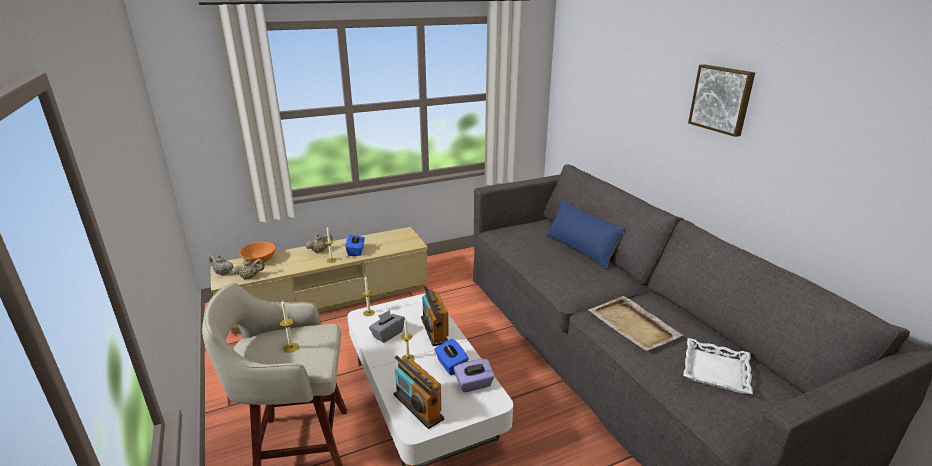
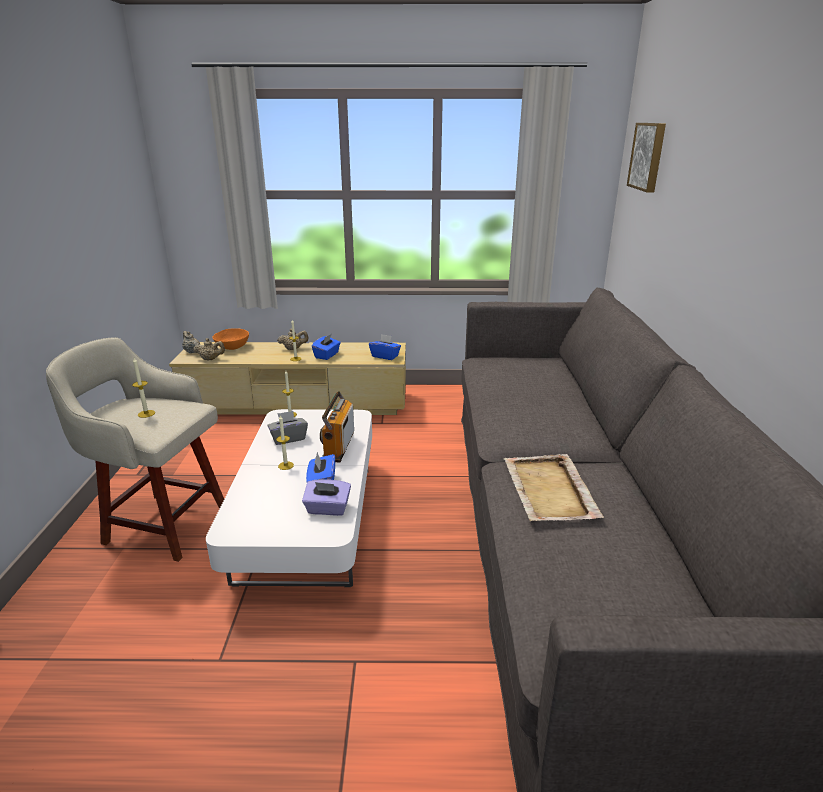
camera: 25 degrees right, 0 degrees up
(406, 242) = (385, 356): none -> blue tissue box
(418, 407) = (251, 513): radio -> none
(580, 249) = (569, 395): blue pillow -> none
(715, 370) = (612, 572): white tray -> none
(722, 99) = (772, 184): picture -> picture (648, 156)

